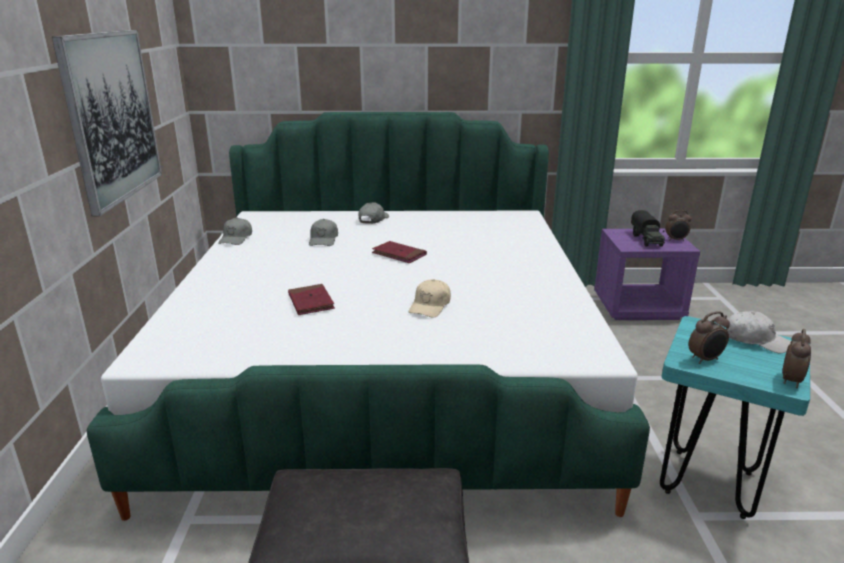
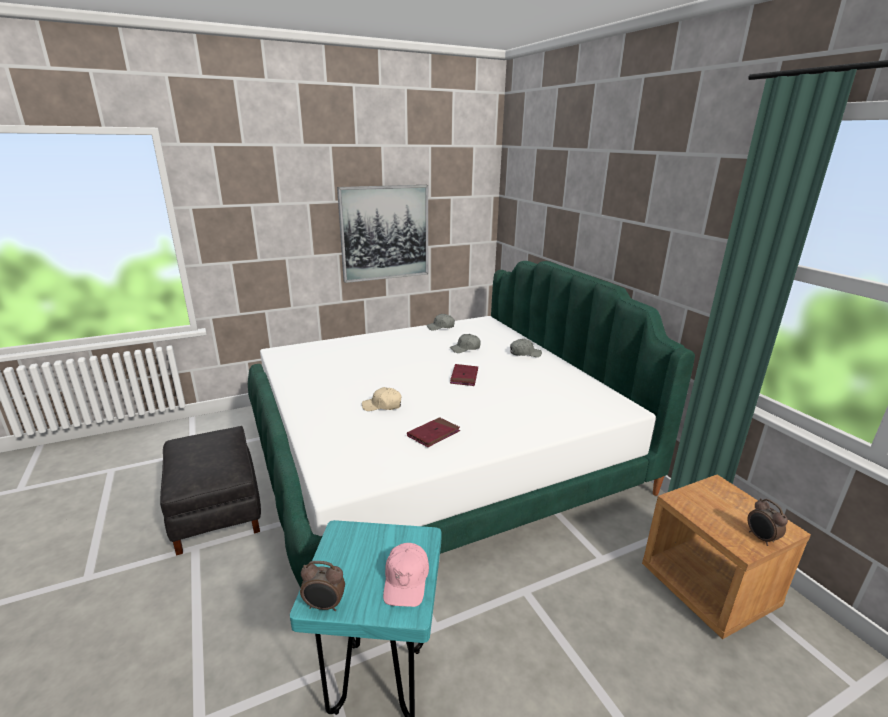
camera: 65 degrees right, 0 degrees up
(311, 302) = (363, 369): red book -> red book (433, 434)
(638, 307) = (708, 589): purple nightstand -> brown nightstand
(646, 240) = (724, 512): toy truck -> none
(705, 359) = (347, 544): alarm clock -> none
(755, 340) = (406, 581): white cap -> pink cap

